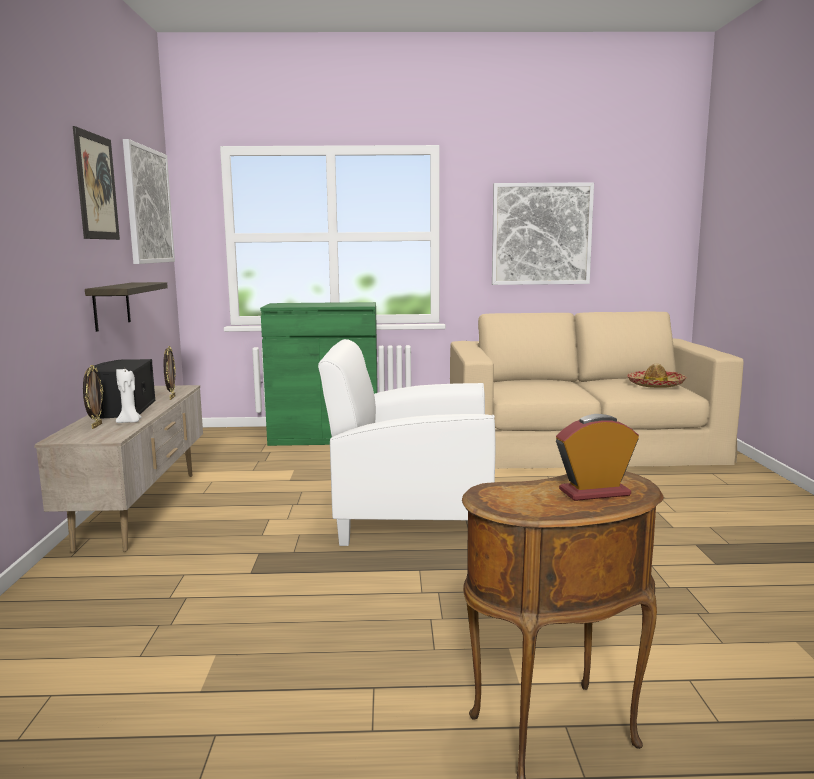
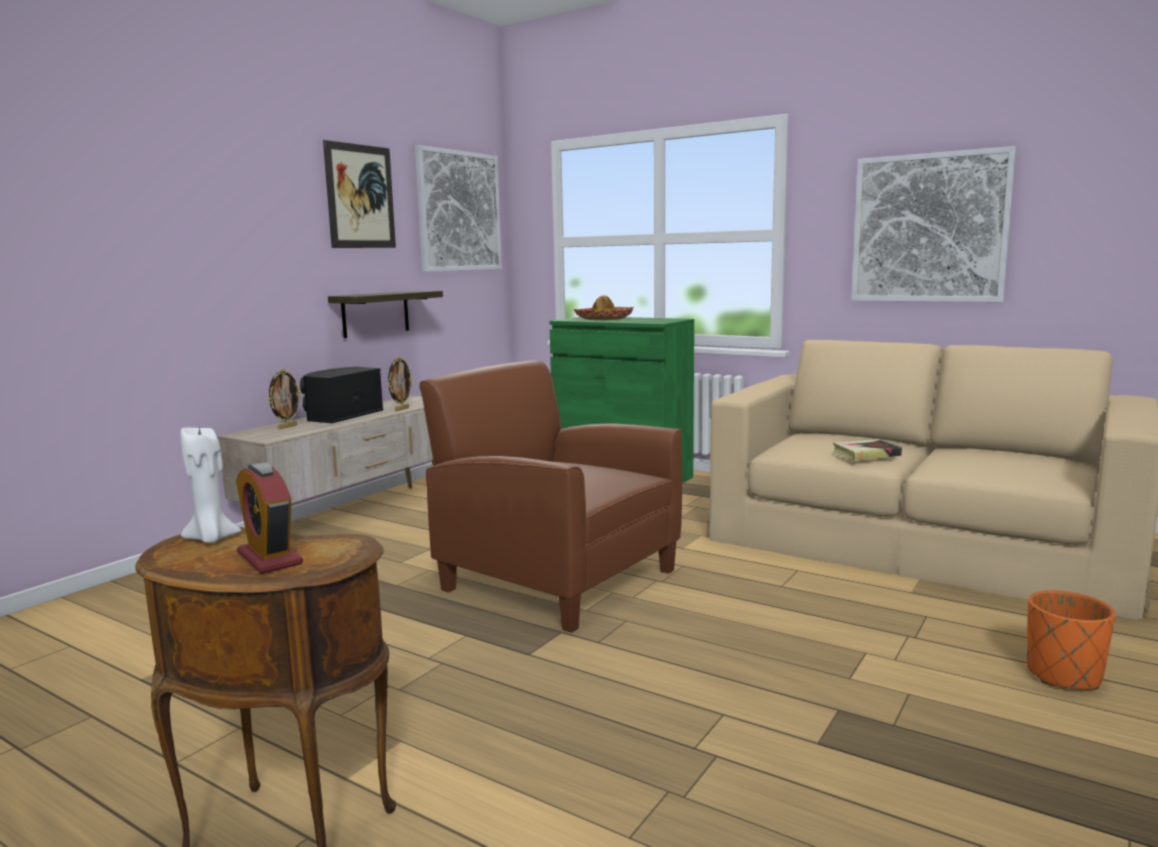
camera: 35 degrees right, 0 degrees up
(130, 422) = (315, 427): white candle -> white candle (211, 539)
(412, 516) = (557, 579): white armchair -> brown armchair
(565, 389) = (866, 454): none -> book
(594, 492) = (269, 558): alarm clock -> alarm clock turned 150 degrees counterclockwise
(655, 385) = (1025, 466): hat -> hat (604, 319)
(750, 499) = (1064, 676): none -> orange planter

